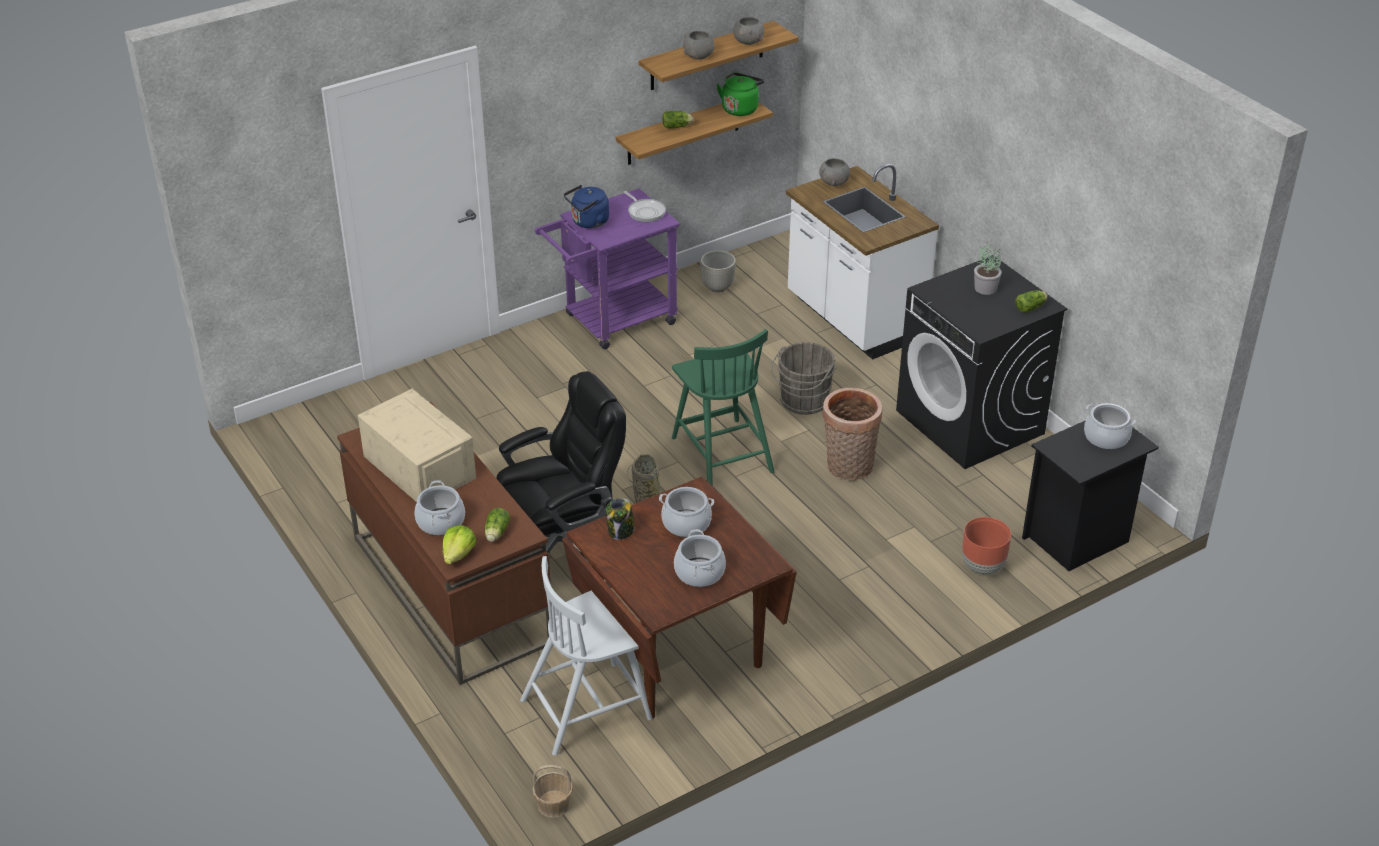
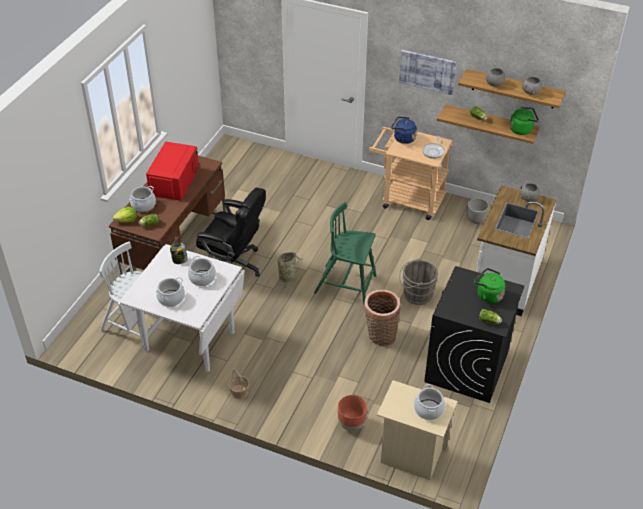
camera: 55 degrees right, 5 degrees up
(418, 466) = (174, 180): beige microwave -> red microwave
(554, 805) = (71, 345): basket -> basket (239, 392)
(583, 97) = (427, 71): none -> picture
(612, 322) = (407, 199): purple cart -> beige cart
(679, 660) = (189, 341): brown dining table -> white dining table
(721, 453) = (346, 285): green chair -> green chair turned 75 degrees clockwise
(985, 288) = (488, 295): potted plant -> green kettle
(1078, 539) = (411, 456): black nightstand -> beige nightstand

